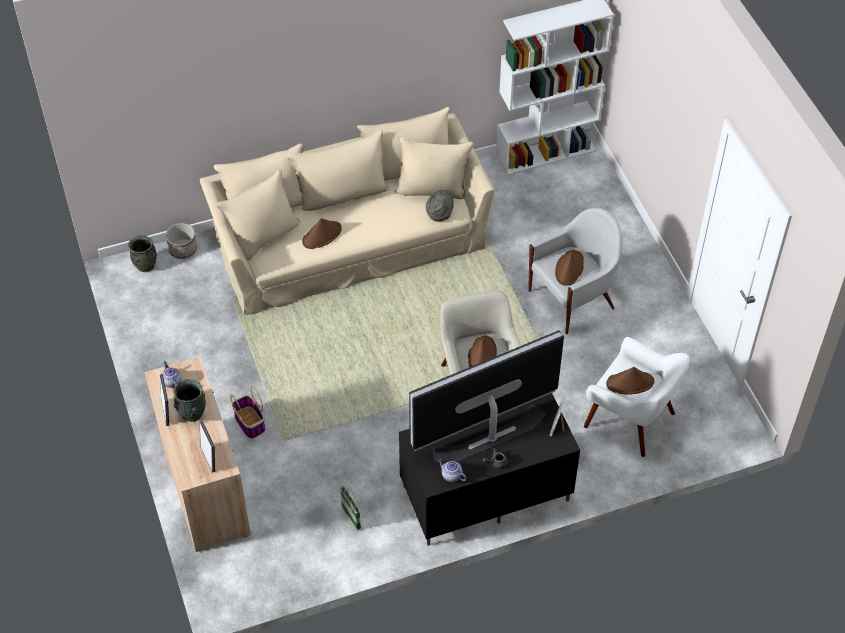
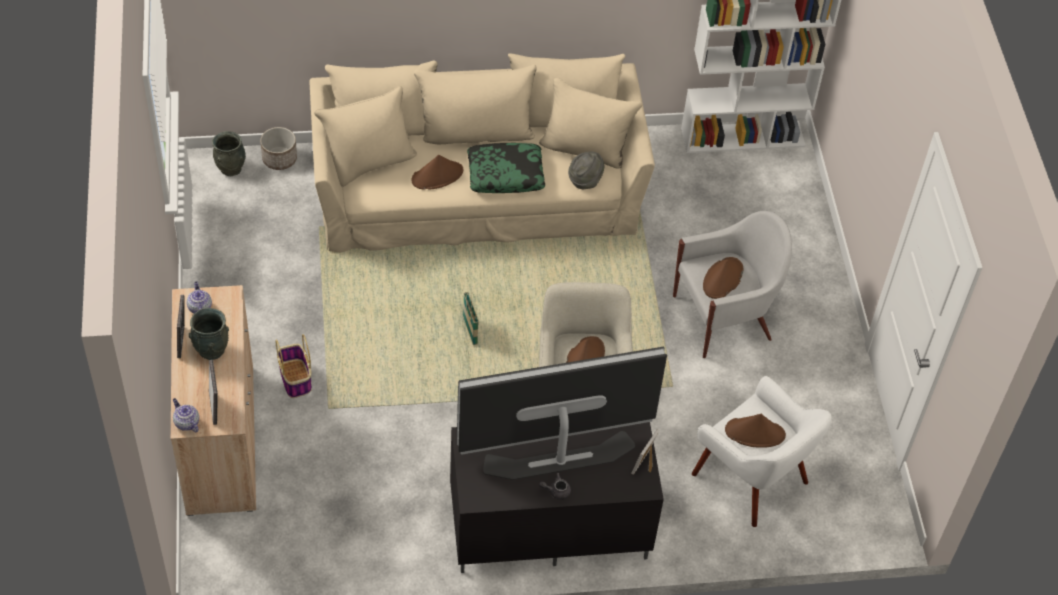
camera: 10 degrees right, 0 degrees up
(351, 518) = (380, 518): basket -> basket (470, 331)
(375, 222) = (505, 174): none -> pillow
(451, 475) = (497, 494): teapot -> teapot (186, 422)

